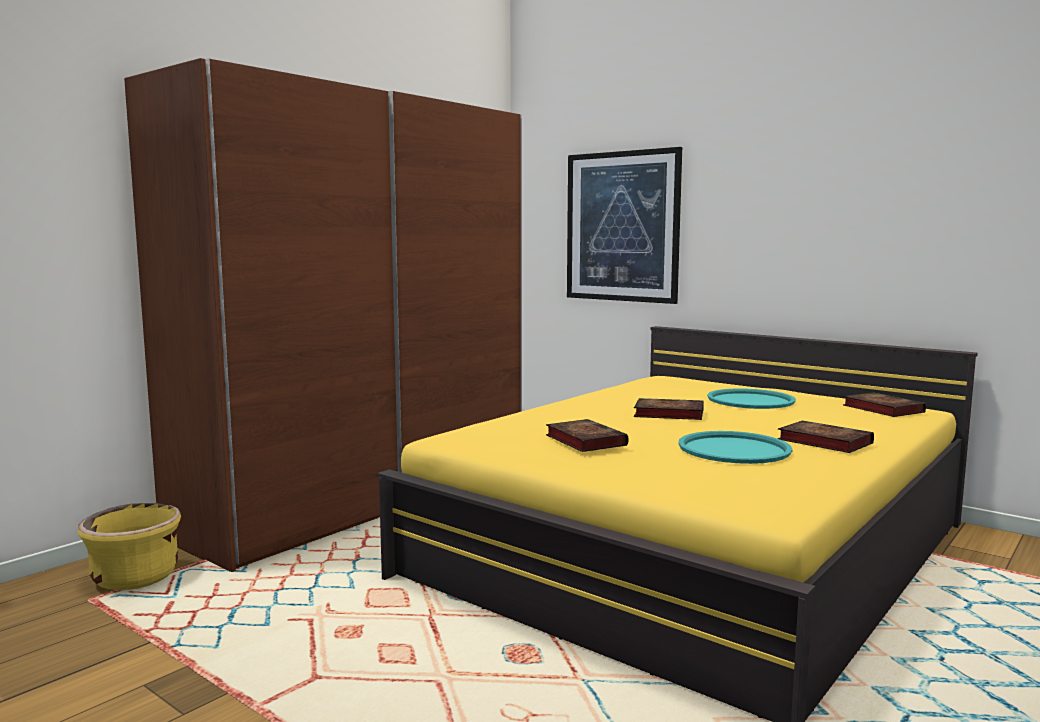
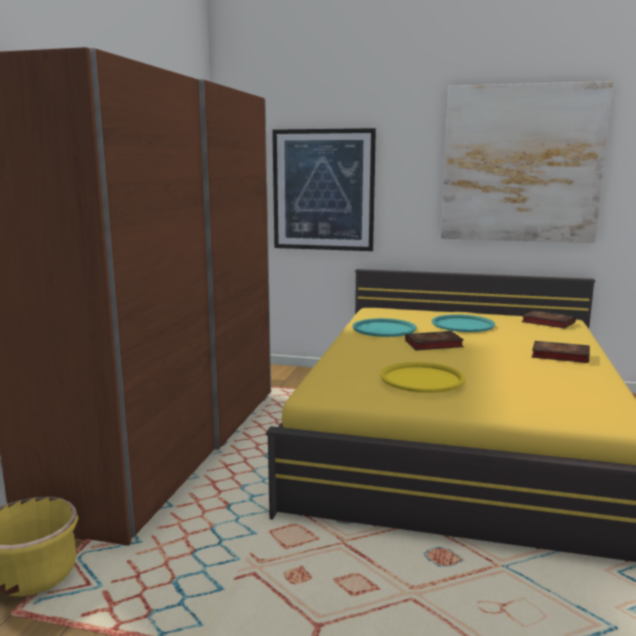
camera: 25 degrees left, 5 degrees up
(583, 440) = (422, 379): book -> yellow tray
(734, 449) = (521, 370): turquoise tray -> turquoise tray (384, 329)
(869, 185) = (521, 164): none -> picture

